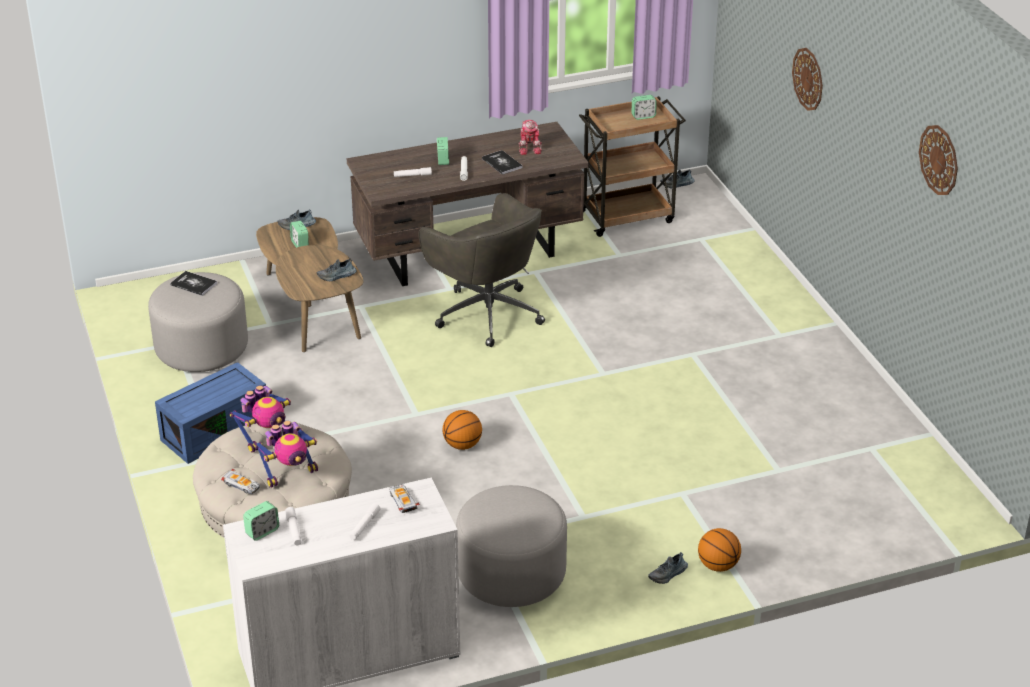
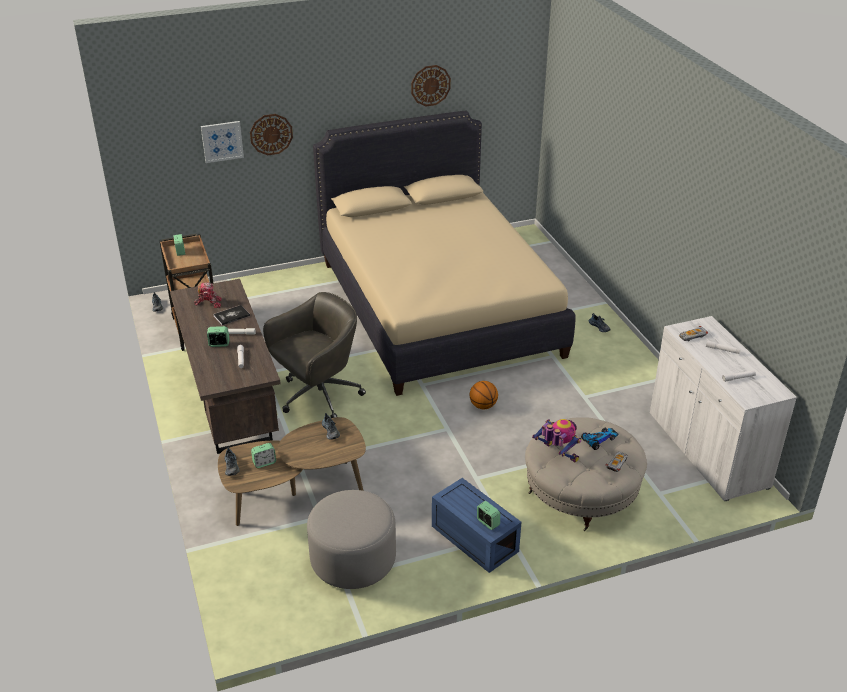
camera: 90 degrees left, 0 degrees up
(193, 284) = (335, 518): book -> none
(262, 531) = (745, 391): alarm clock -> alarm clock (488, 523)
(290, 474) = (599, 439): toy robot -> toy car
(511, 574) = (613, 384): grey ottoman -> none
(703, 408) = (437, 308): none -> beige bed
(718, 566) = (588, 310): basketball -> none
(776, 48) = (222, 141): none -> picture

